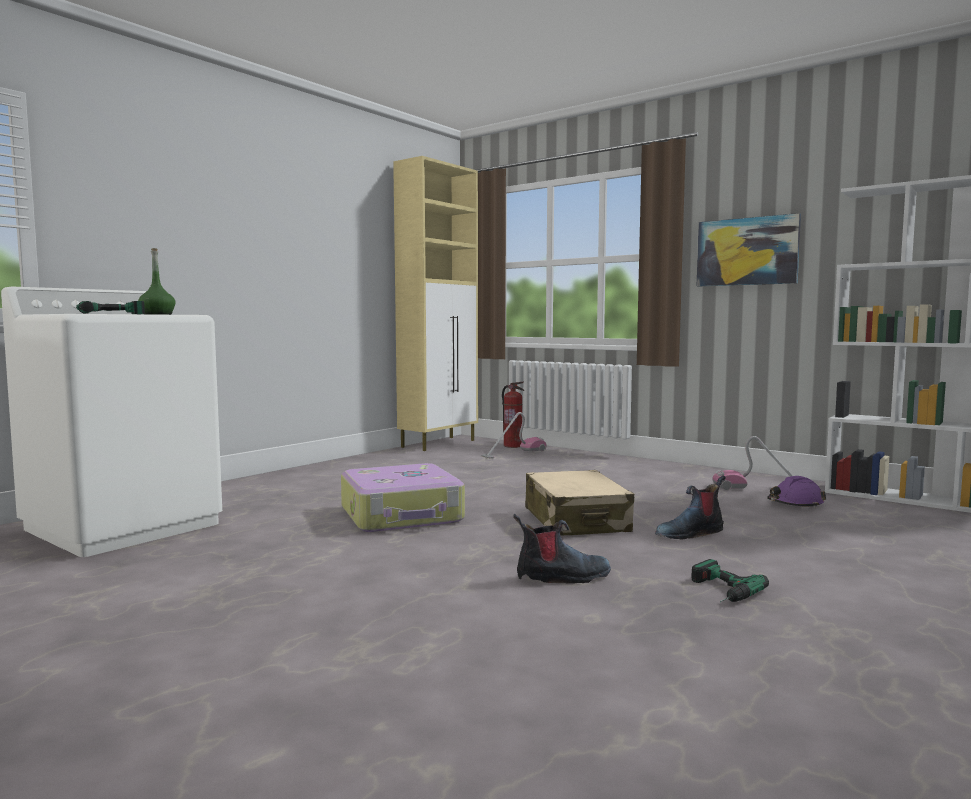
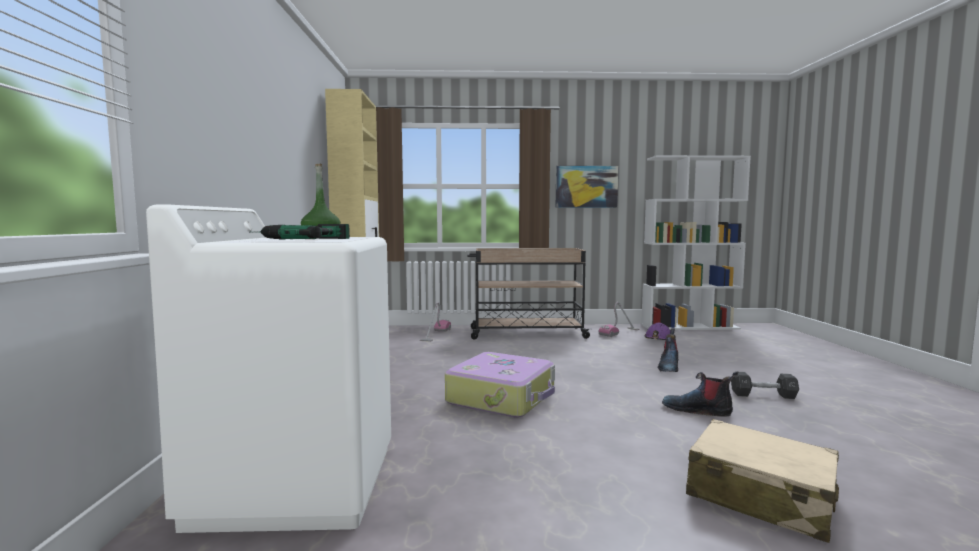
camera: 40 degrees left, 0 degrees up
(513, 446) = (418, 329): fire extinguisher -> none
(562, 577) = (697, 410): boot -> boot turned 105 degrees counterclockwise
(576, 521) = (604, 373): beige suitcase -> beige suitcase (759, 496)
(620, 468) = (526, 333): none -> beige cart
(718, 591) = (763, 395): power drill -> black dumbbell

